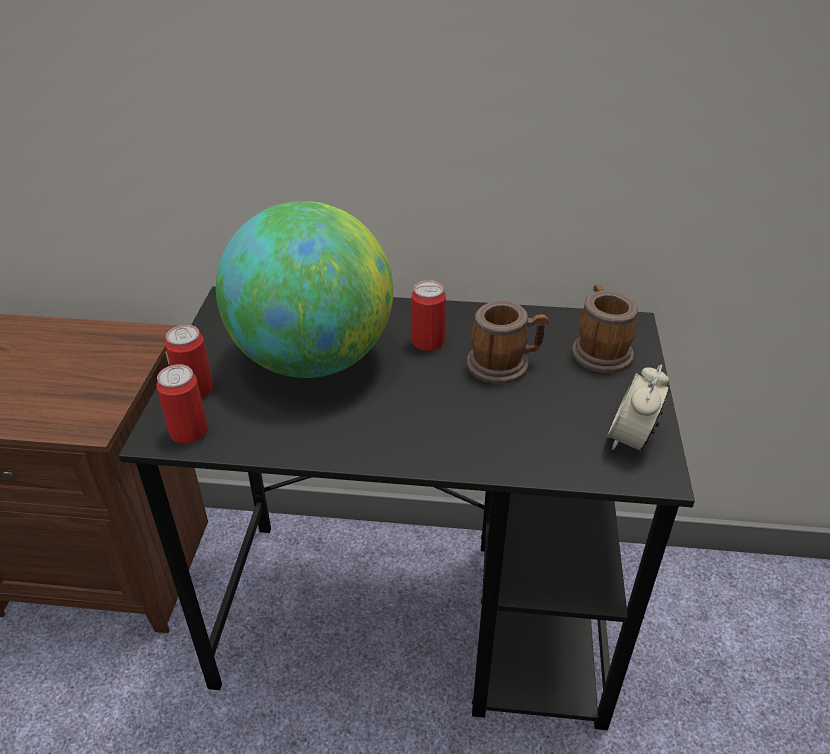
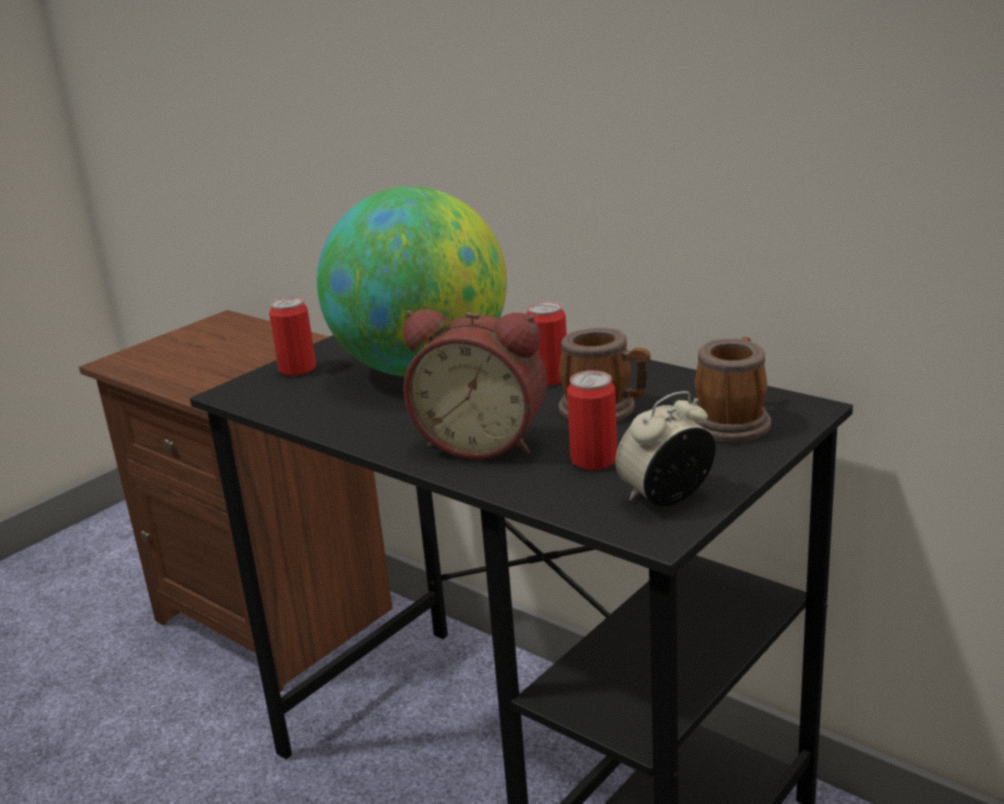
camera: 35 degrees right, 15 degrees down
(188, 431) = (257, 394): can -> can (594, 460)
(448, 426) = (483, 442): none -> alarm clock

